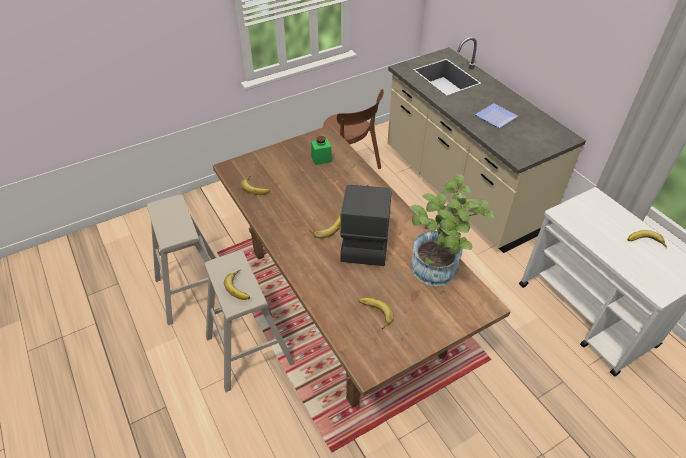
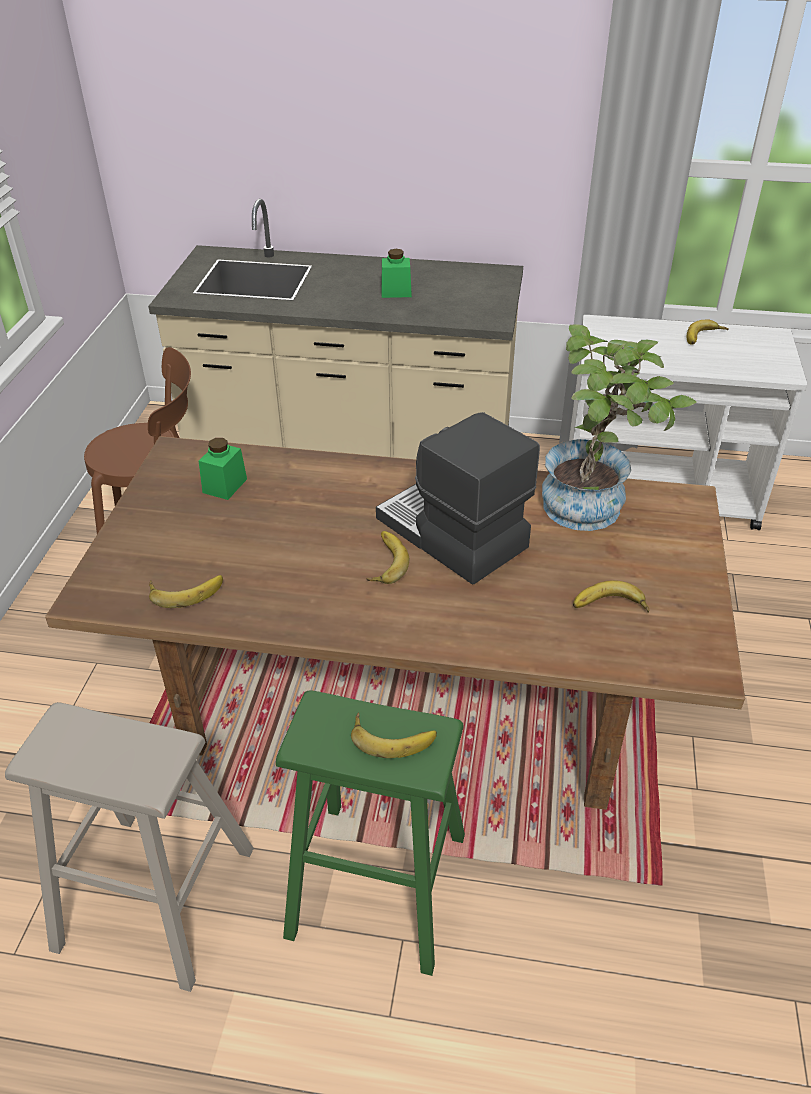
camera: 50 degrees left, 5 degrees down
(249, 350) = (377, 884): beige stool -> green stool
(497, 117) = (396, 292): plate -> green jar

